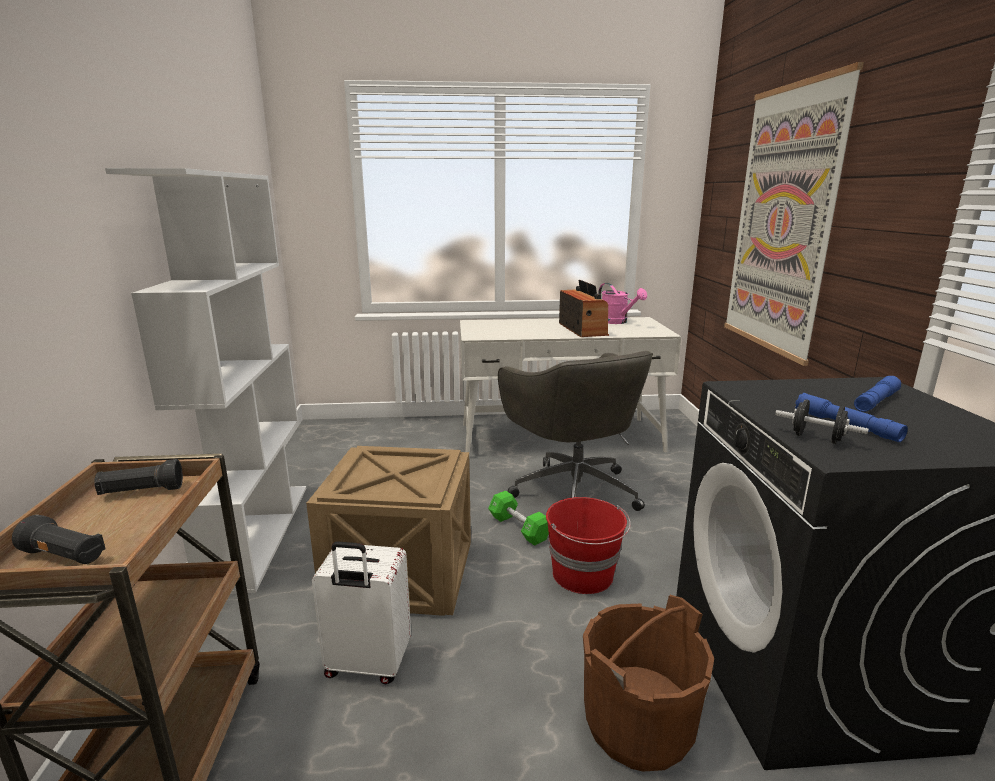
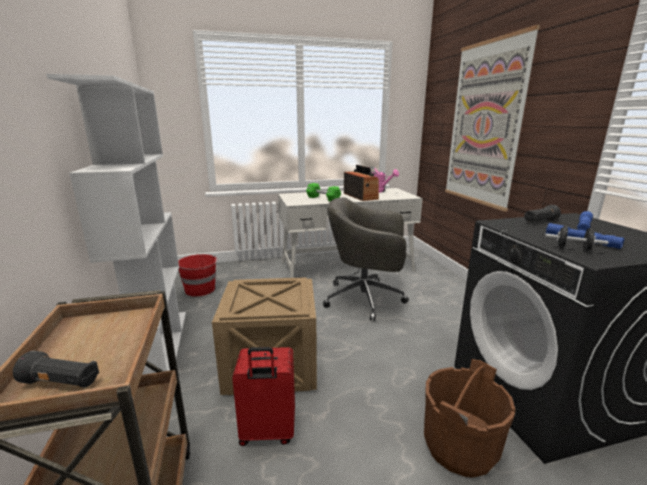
camera: 10 degrees left, 0 degrees up
(141, 492) = (105, 324): black flashlight -> black flashlight (539, 222)
(367, 665) = (267, 432): white suitcase -> red suitcase
(519, 528) = (340, 326): green dumbbell -> green dumbbell (323, 198)
(573, 490) = (366, 299): grey office chair -> grey office chair turned 135 degrees clockwise
(583, 575) = (391, 352): red bucket -> red bucket (200, 290)

